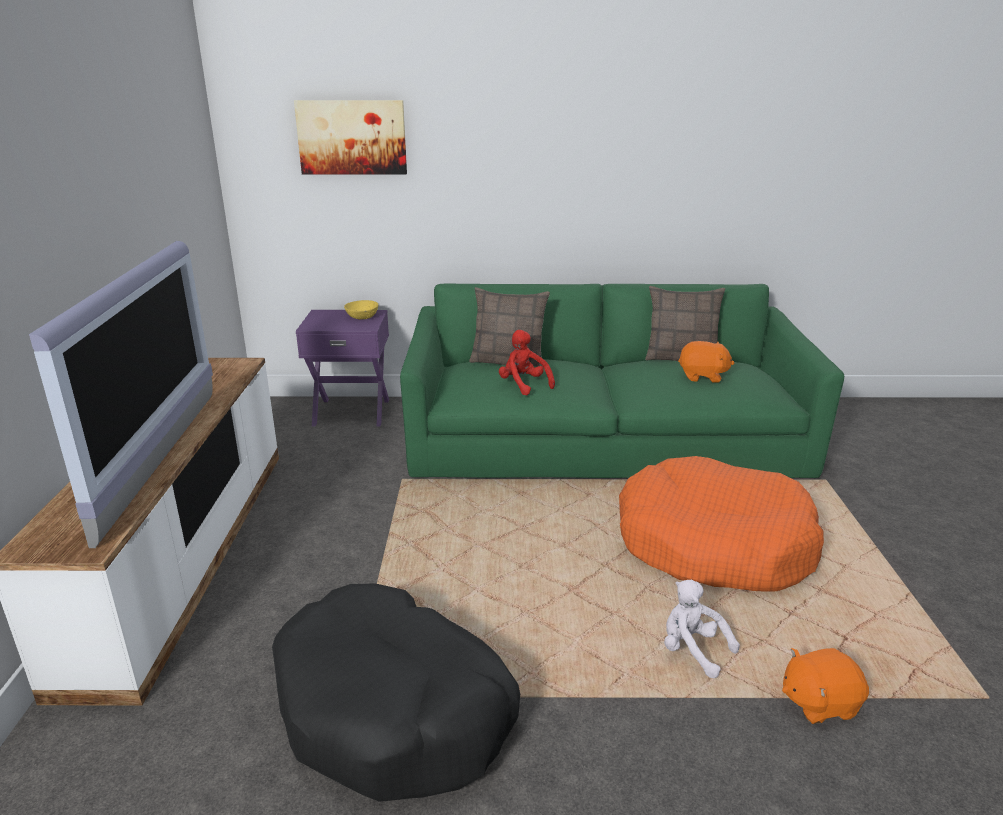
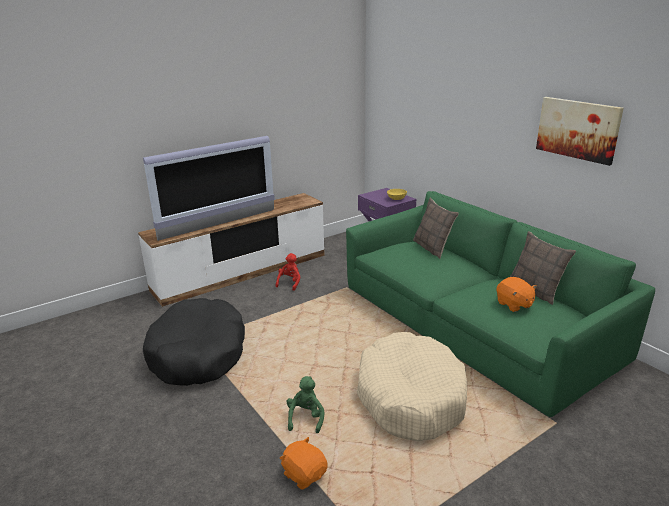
camera: 55 degrees right, 0 degrees up
(352, 137) = (414, 95): picture -> picture (578, 129)
(524, 385) = (413, 262): red plush toy -> red plush toy (290, 283)
(692, 650) = (306, 418): white plush toy -> green plush toy
(713, 544) = (410, 397): orange dog bed -> beige dog bed

